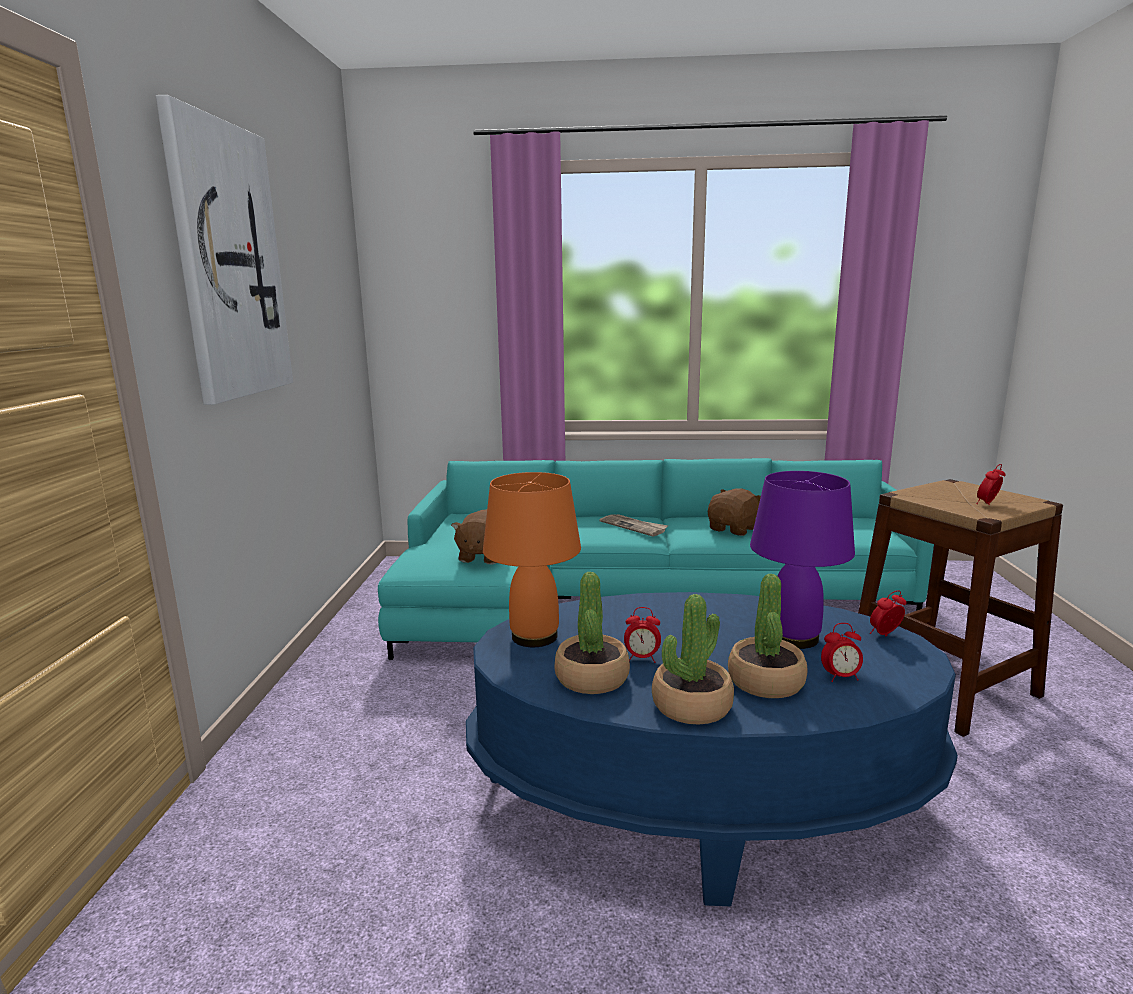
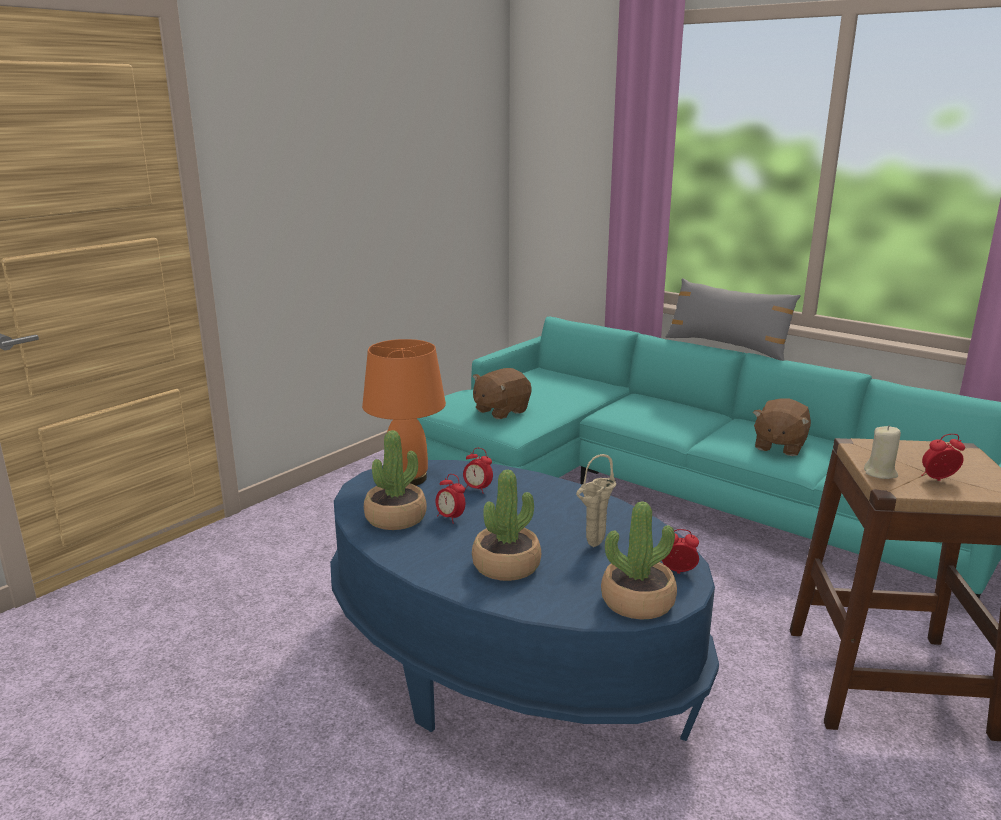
camera: 35 degrees right, 5 degrees up
(228, 262) = (316, 133): picture -> none
(634, 526) = (679, 418): newspaper -> none
(640, 458) = (727, 346): none -> grey pillow
(691, 705) = (426, 559): potted plant -> potted plant (637, 601)
(733, 529) = (779, 446): brown plush toy -> brown plush toy turned 135 degrees clockwise
(795, 638) = (593, 546): purple table lamp -> beige vase
(840, 677) = (570, 585): alarm clock -> alarm clock (477, 489)
(958, 508) = (880, 473): none -> beige candle

